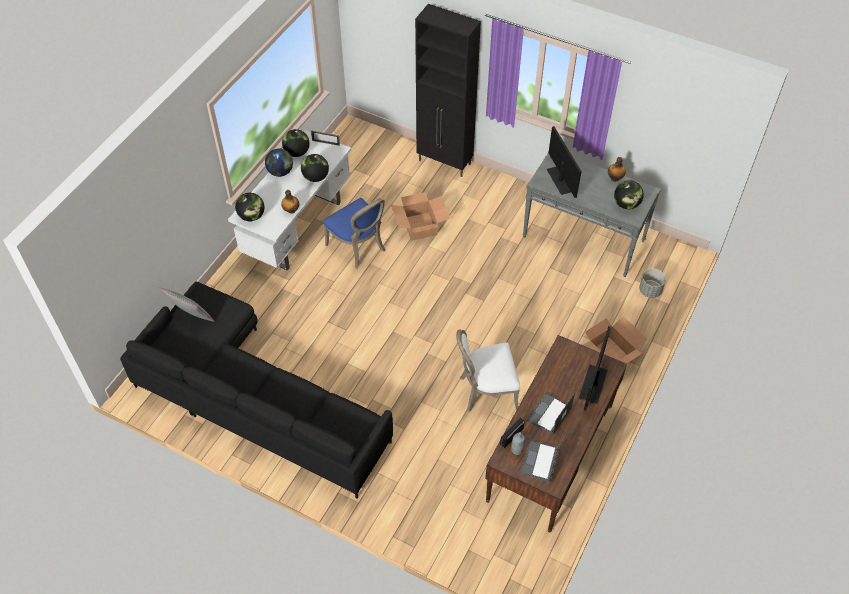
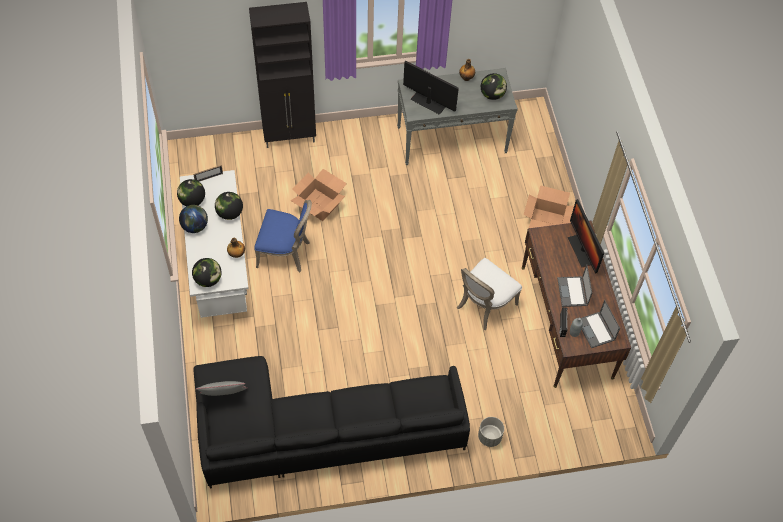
camera: 40 degrees left, 5 degrees up
(650, 291) = (532, 153): grey planter -> grey planter (489, 437)

